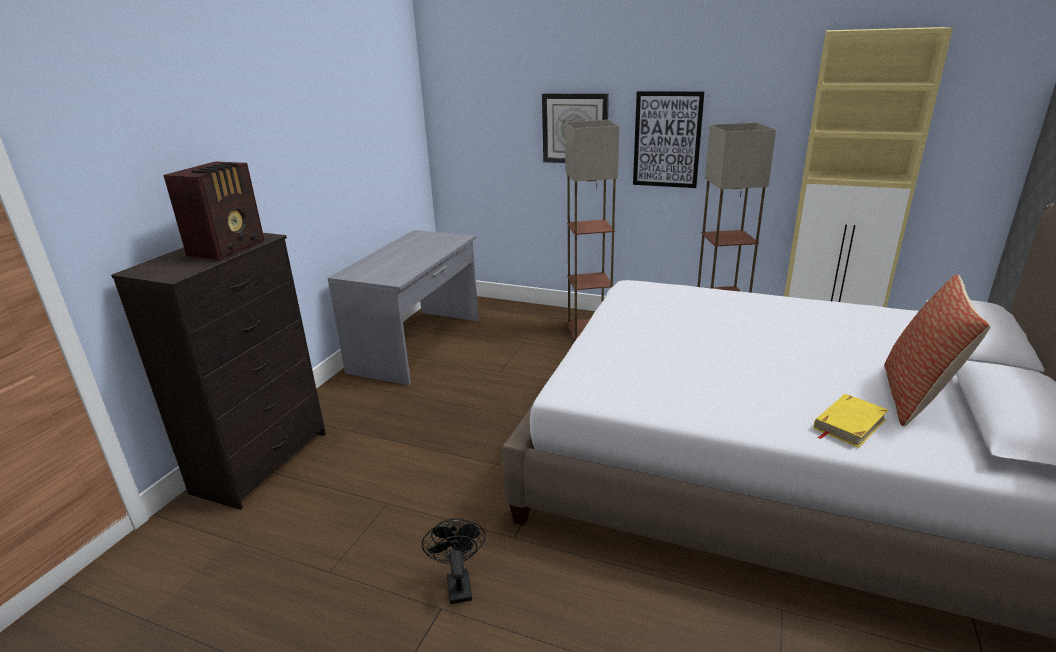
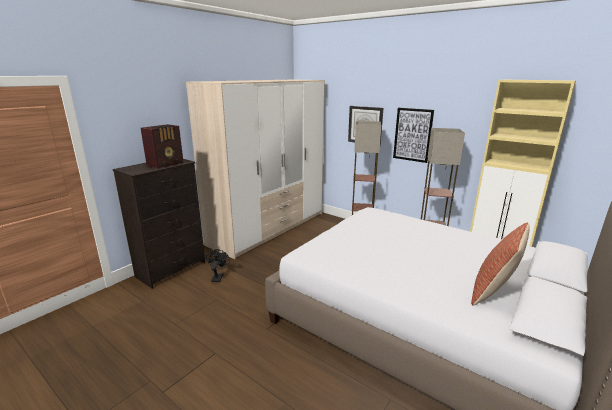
camera: 15 degrees right, 5 degrees down
(418, 344) = (269, 228): grey desk -> wardrobe
(458, 583) = (229, 343): black fan -> black fan (218, 277)
(849, 424) = (440, 298): yellow book -> none

